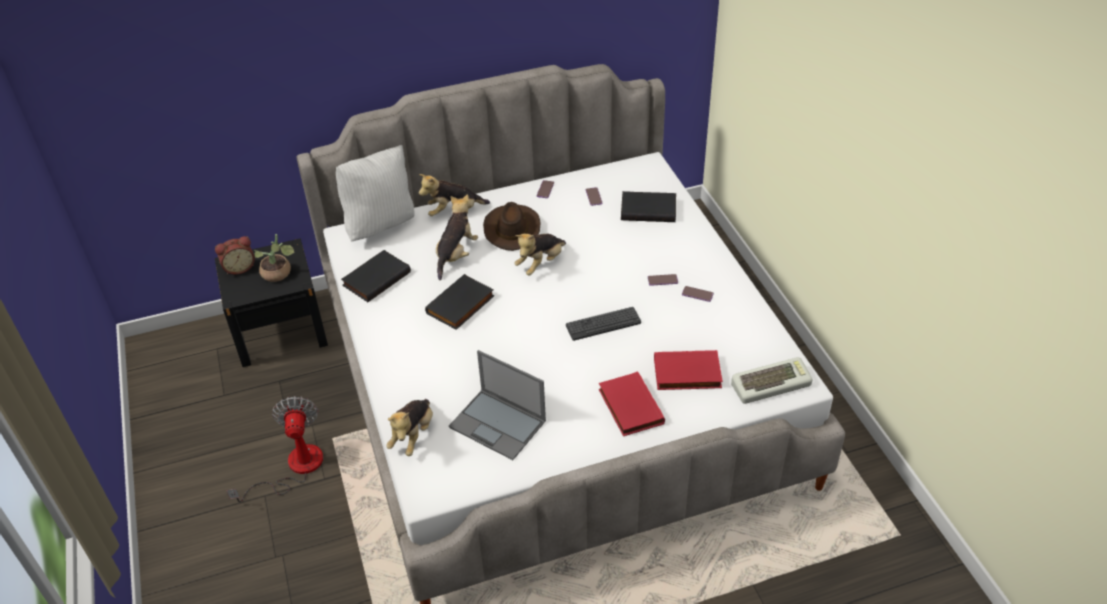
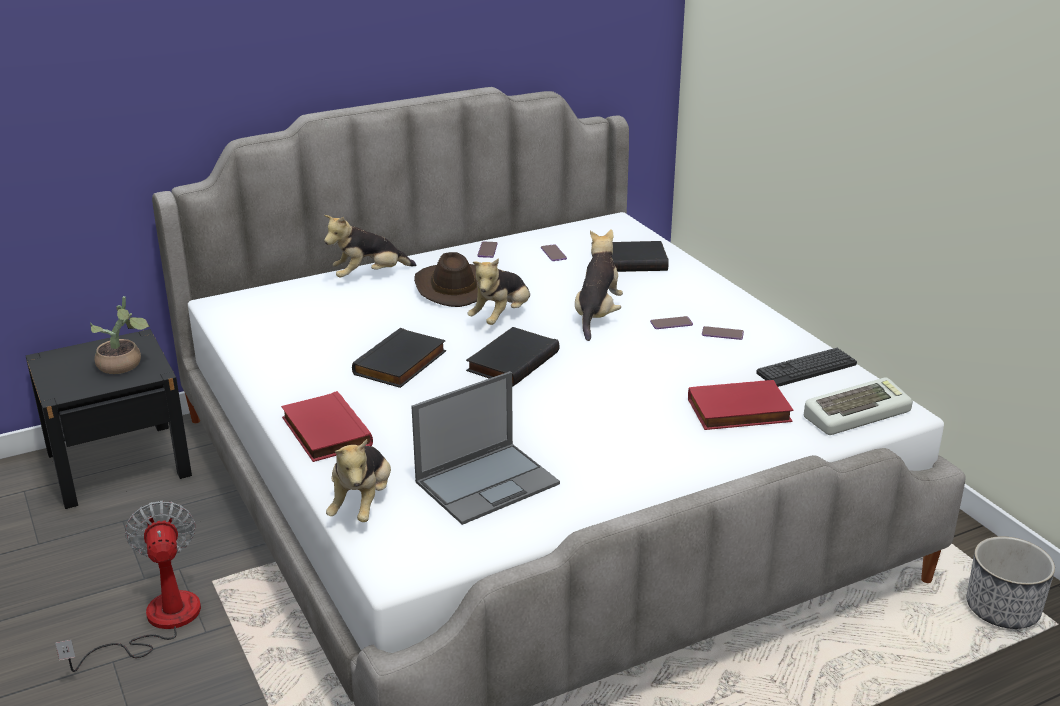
camera: 10 degrees left, 15 degrees down
(239, 267) = (63, 362): alarm clock -> none
(376, 278) = (273, 344): black book -> black book (511, 360)
(380, 224) = (269, 292): white pillow -> none
(456, 255) = (382, 315): plush toy -> plush toy (597, 315)
(498, 424) = (488, 482): laptop -> laptop turned 60 degrees counterclockwise
(603, 324) = (606, 370): keyboard -> keyboard (806, 368)
(629, 407) = (671, 450): red book -> red book (324, 432)
(865, 518) = (1003, 610): none -> planter

